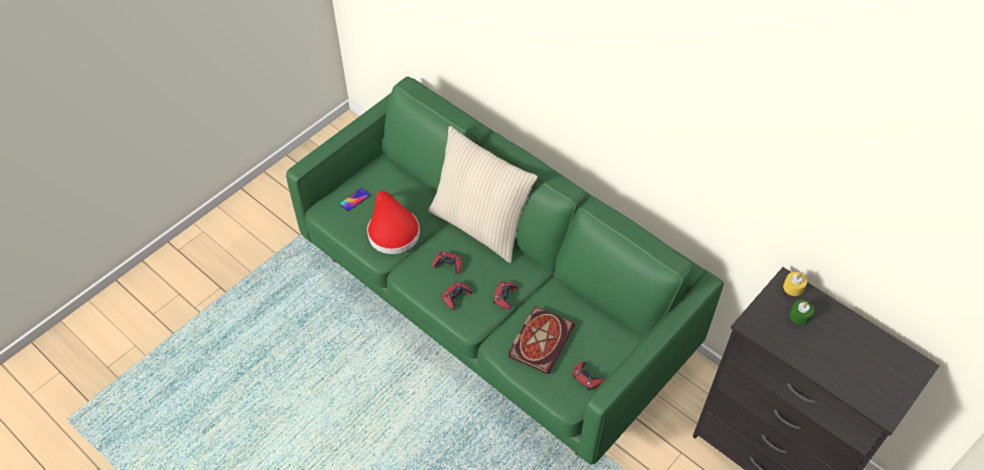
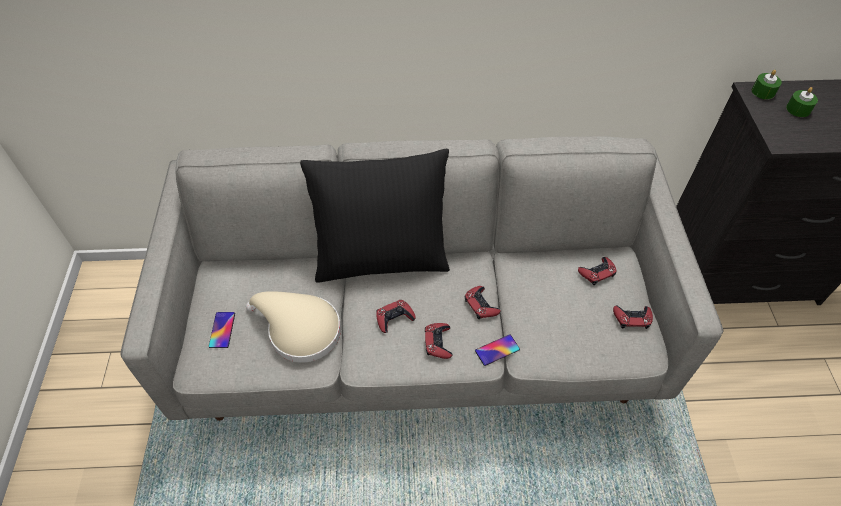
camera: 45 degrees left, 0 degrees up
(392, 230) = (299, 330): red hat -> beige hat
(480, 225) = (381, 258): beige pillow -> black pillow
(483, 327) = (497, 350): none -> phone
(494, 308) = (421, 337): green sofa -> grey sofa
(540, 339) = (556, 317): book -> none
(600, 336) = (597, 273): none -> red game controller
(793, 287) = (763, 92): yellow candle -> green candle

